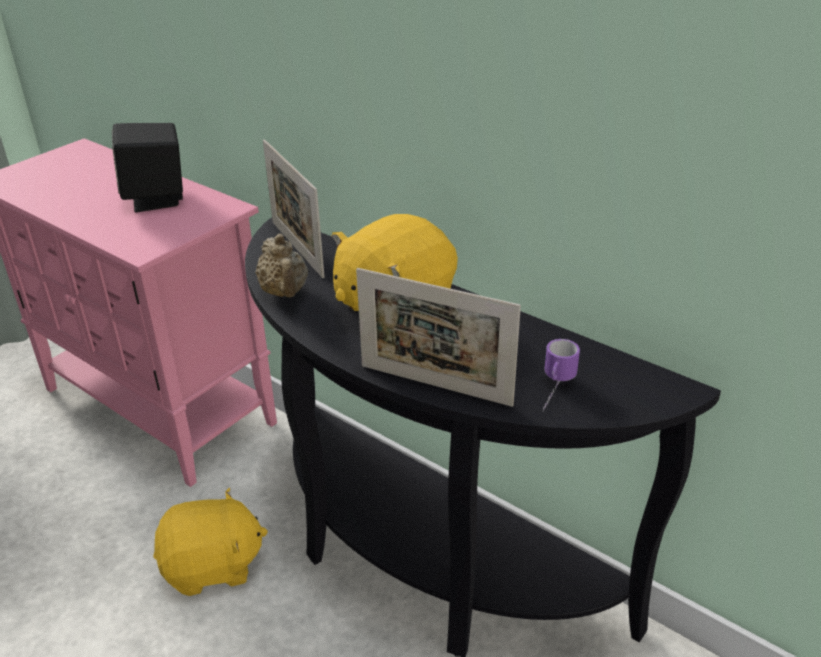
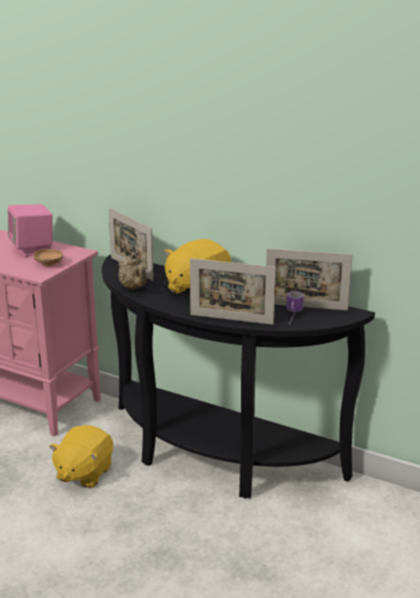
camera: 10 degrees left, 10 degrees down
(156, 199) = (32, 250): black speaker -> pink speaker
(167, 229) = (49, 264): none -> brown bowl
(213, 566) = (83, 473): yellow plush toy -> yellow plush toy turned 135 degrees clockwise
(585, 365) = (306, 307): none -> picture frame

